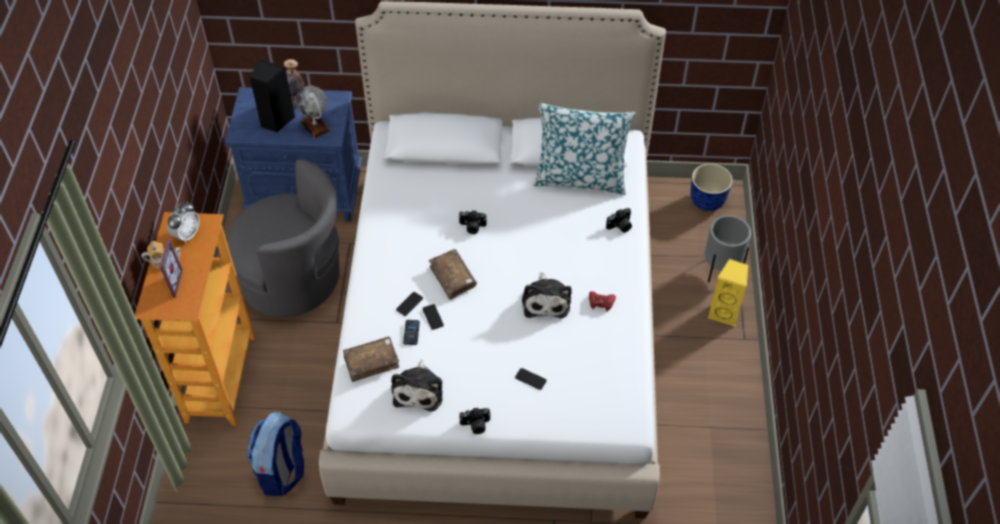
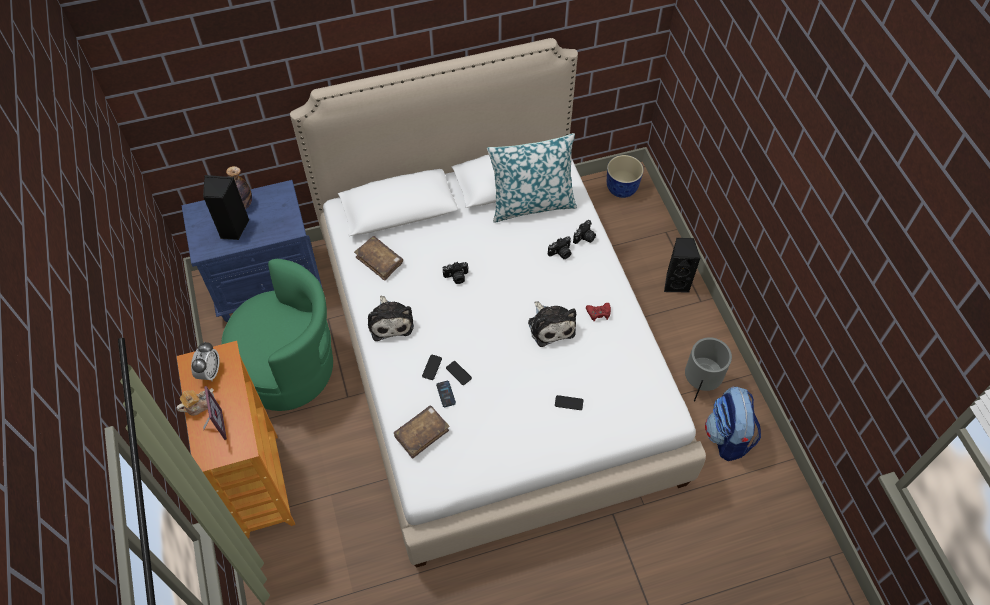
camera: 20 degrees left, 5 degrees up
(282, 471) = (356, 553): backpack -> backpack (727, 437)
(293, 279) = (289, 368): grey armchair -> green armchair
(315, 126) = (272, 223): globe -> none
(419, 390) = (475, 445): plush toy -> plush toy (390, 321)
(452, 277) = (460, 330): brown book -> brown book (379, 261)
(475, 425) = (539, 462): camera -> camera (561, 253)
(721, 271) = (658, 247): grey planter -> grey planter (700, 385)
(724, 312) = (676, 283): yellow speaker -> black speaker

